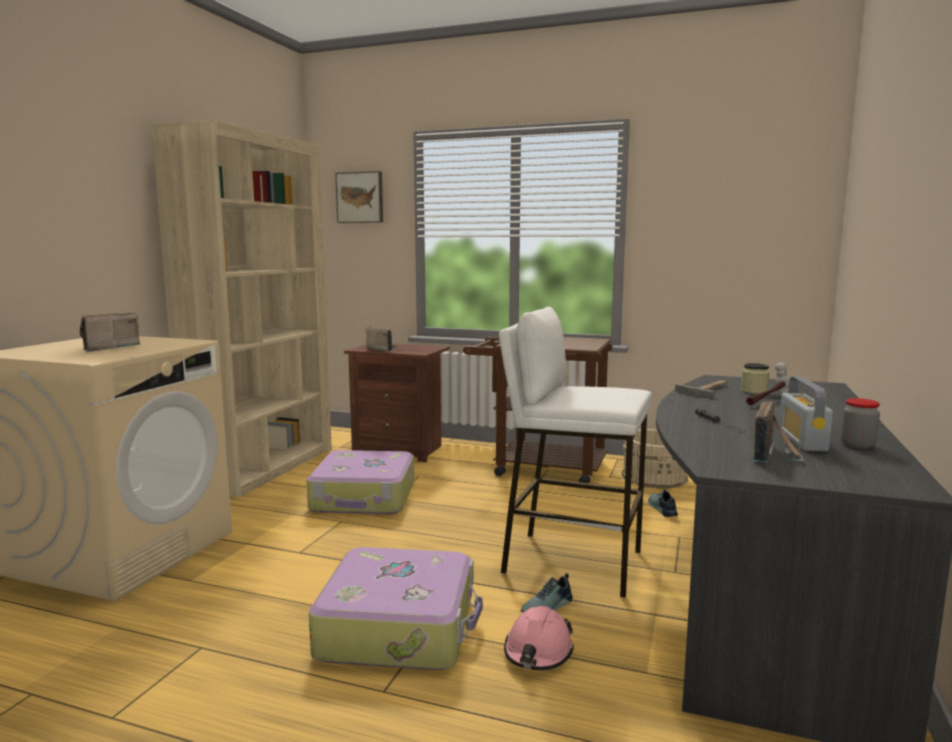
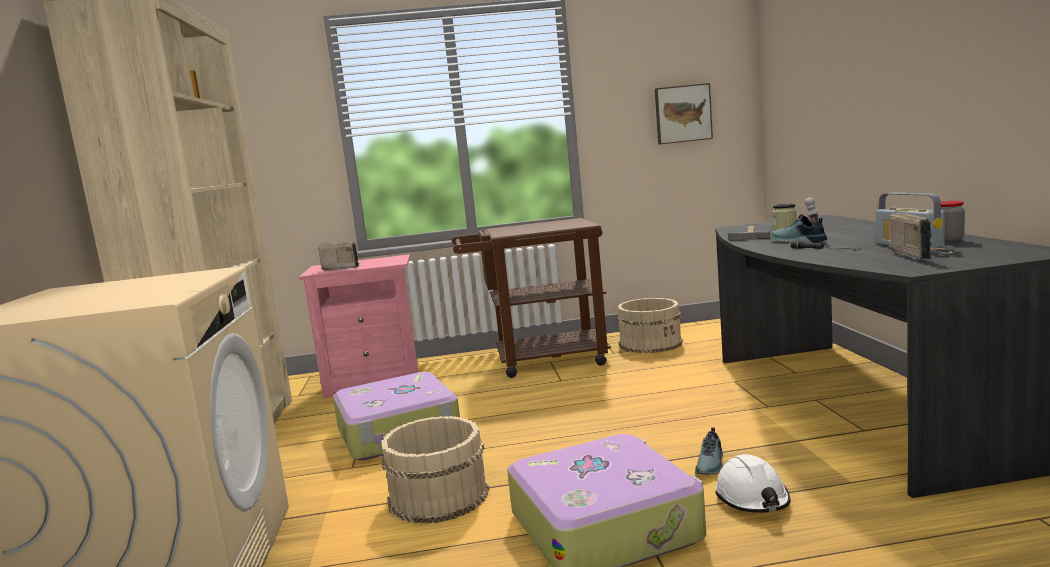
camera: 25 degrees left, 0 degrees up
(107, 348) = (120, 293): radio -> none
(323, 558) = (437, 496): none -> beige bucket
(360, 197) = (262, 97): picture -> picture (682, 114)
(401, 450) = (375, 381): brown nightstand -> pink nightstand
(538, 652) = (752, 499): pink hard hat -> white hard hat
(572, 562) = (679, 424): white stool -> none
(661, 509) = (691, 365): shoe -> shoe (797, 242)

